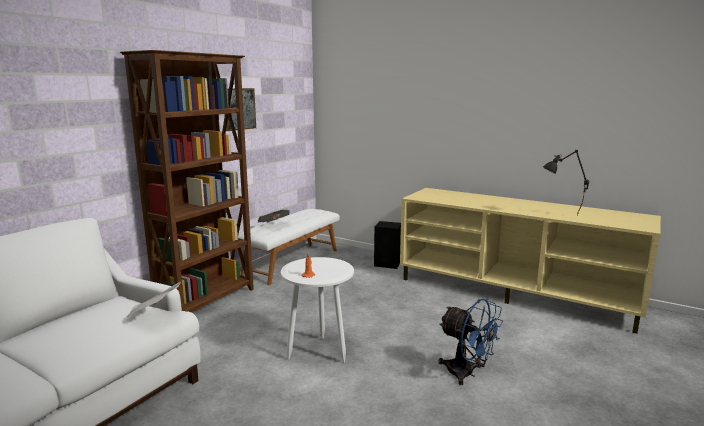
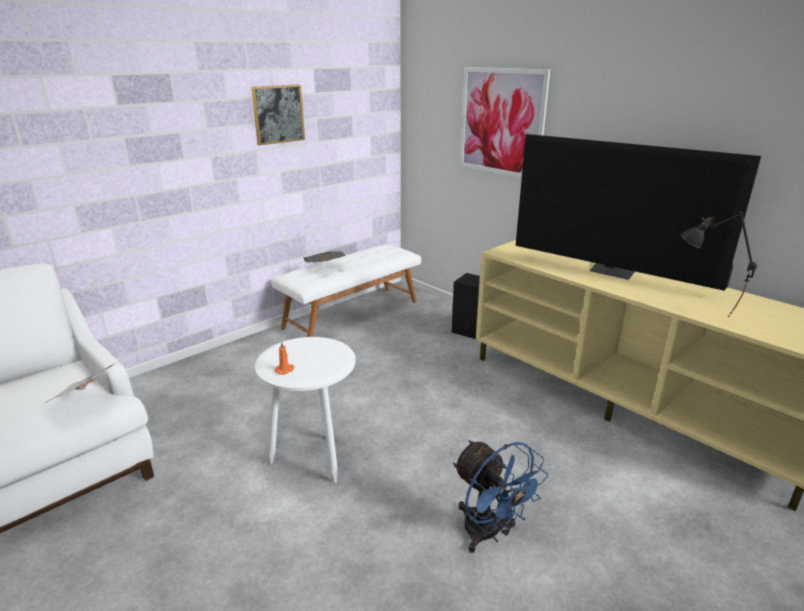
camera: 15 degrees right, 10 degrees up
(208, 301) = (227, 360): brown bookcase -> none
(397, 112) = (501, 122): none -> picture
(494, 201) = (613, 271): none -> television

